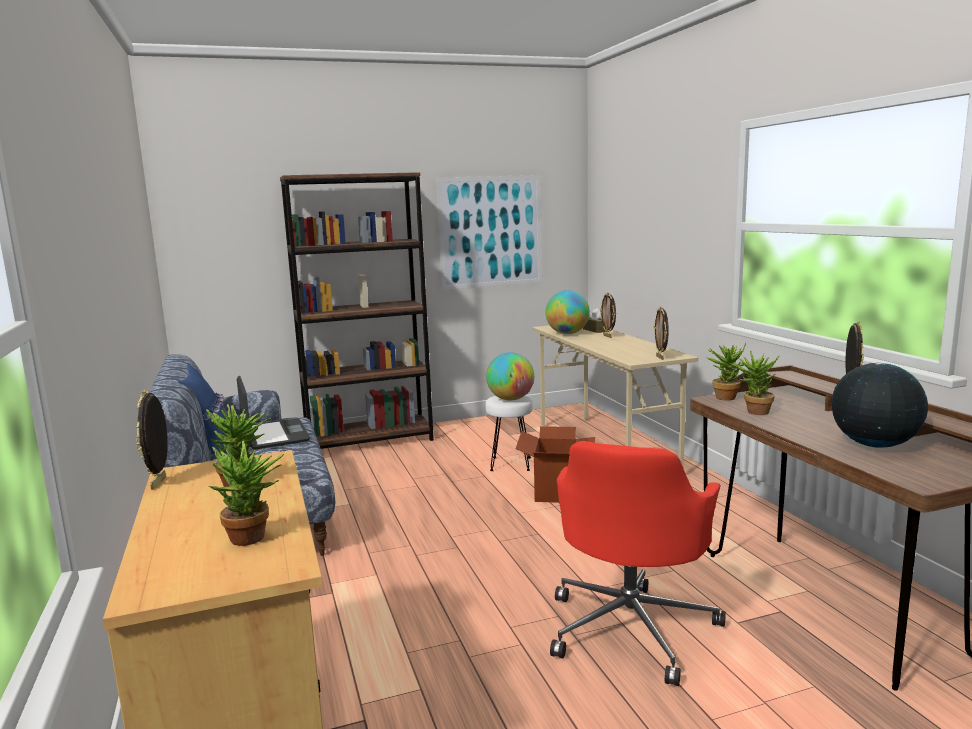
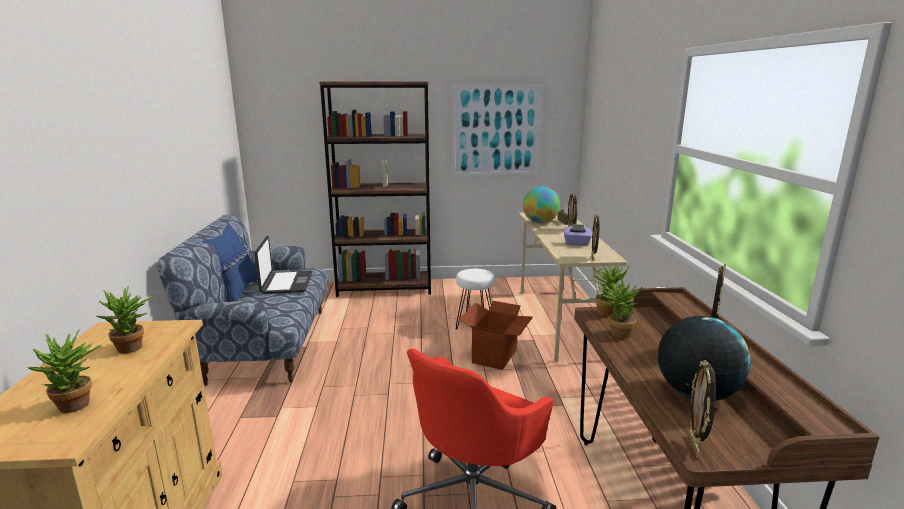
camera: 15 degrees right, 5 degrees up
(160, 483) = (86, 337): picture frame -> picture frame (695, 446)
(510, 399) = (476, 274): globe -> none
(628, 347) = (576, 243): none -> purple tissue box

